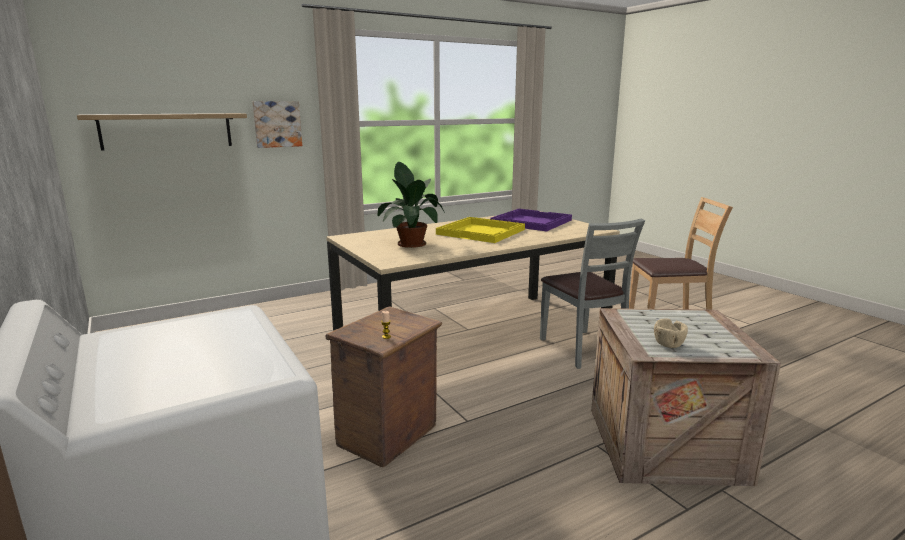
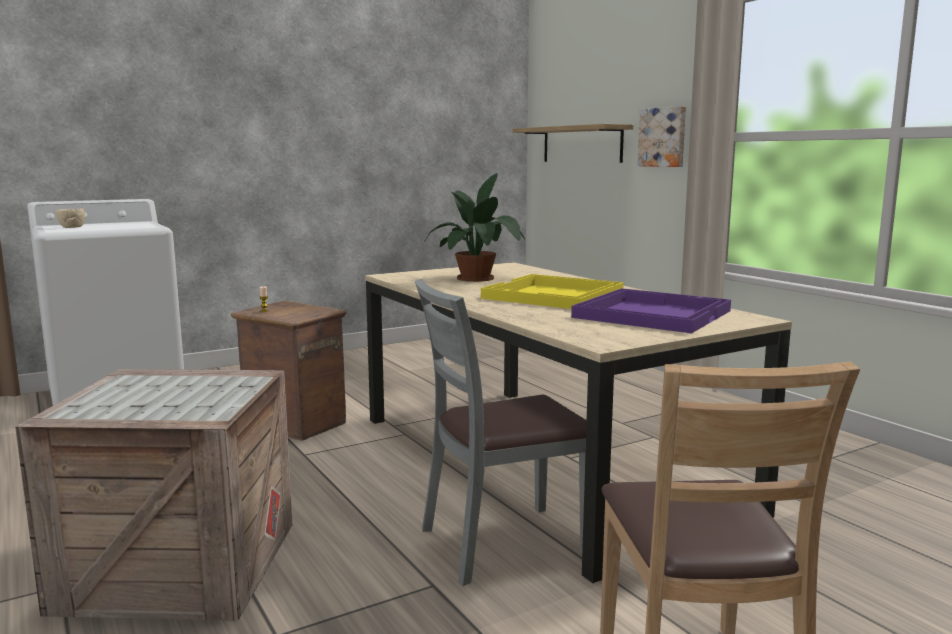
camera: 90 degrees right, 5 degrees down
(668, 344) = (135, 384): beige bowl -> beige bowl (72, 227)

